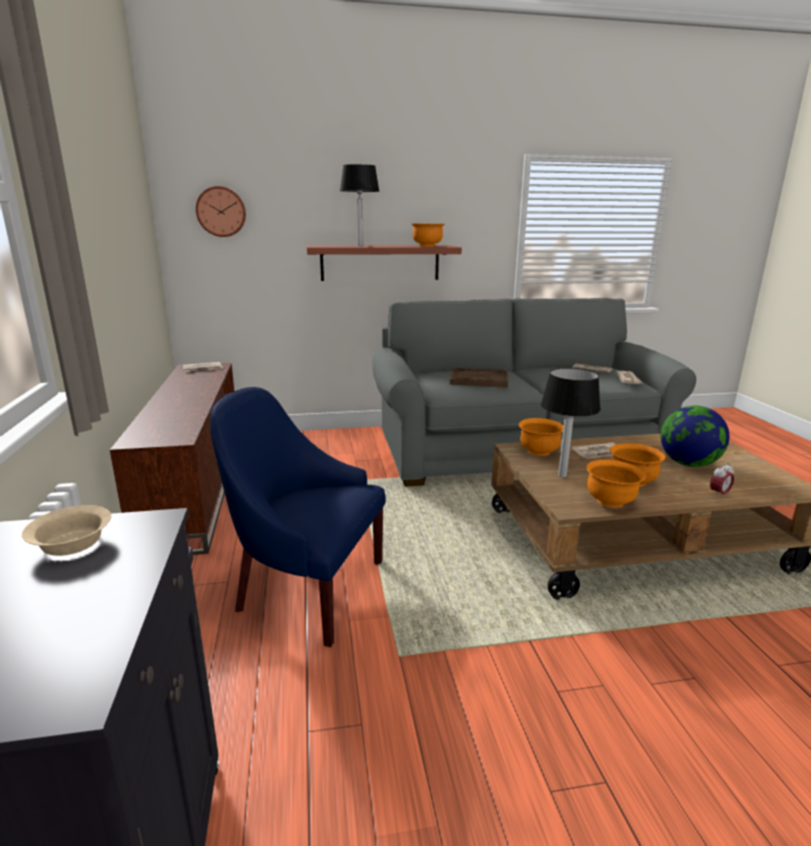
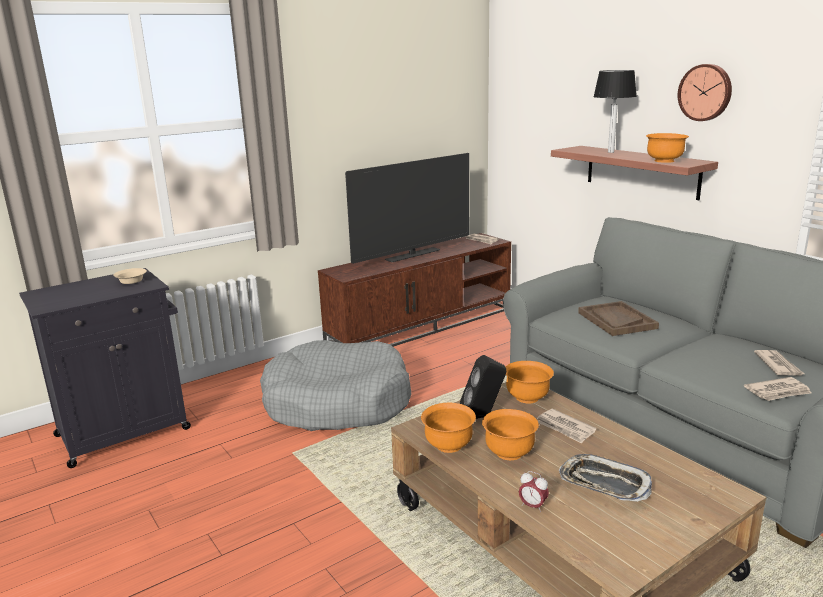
camera: 65 degrees right, 0 degrees up
(178, 398) = (413, 255): none -> television
(221, 212) = (525, 110): wall clock -> wall clock (705, 92)
(307, 589) = (337, 402): blue armchair -> grey dog bed
(562, 475) = (483, 416): table lamp -> black speaker
(688, 464) = (604, 484): globe -> tray

